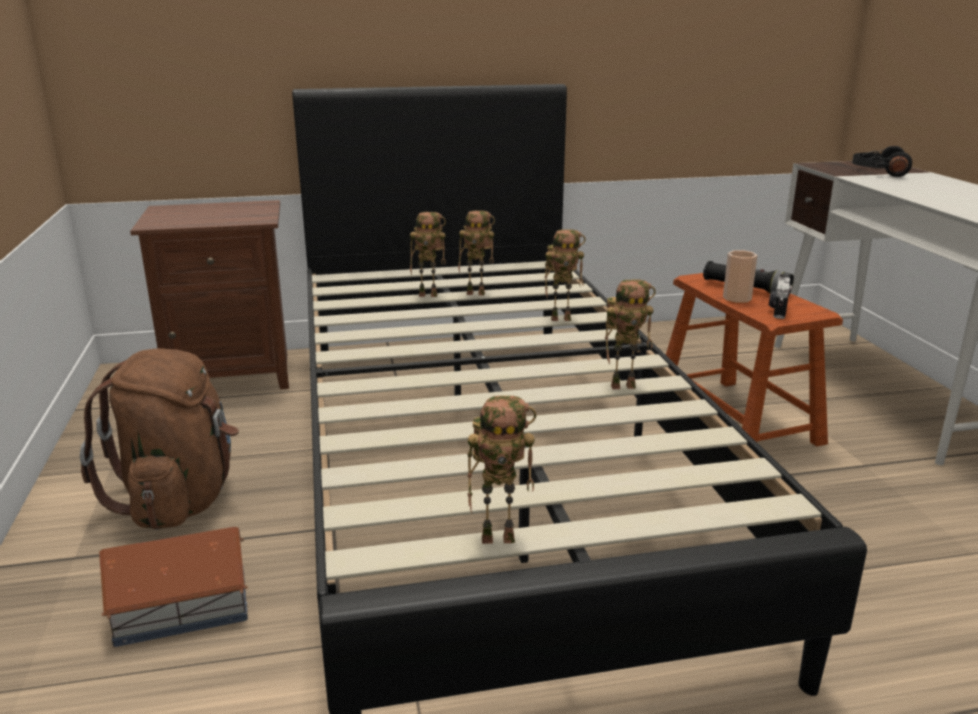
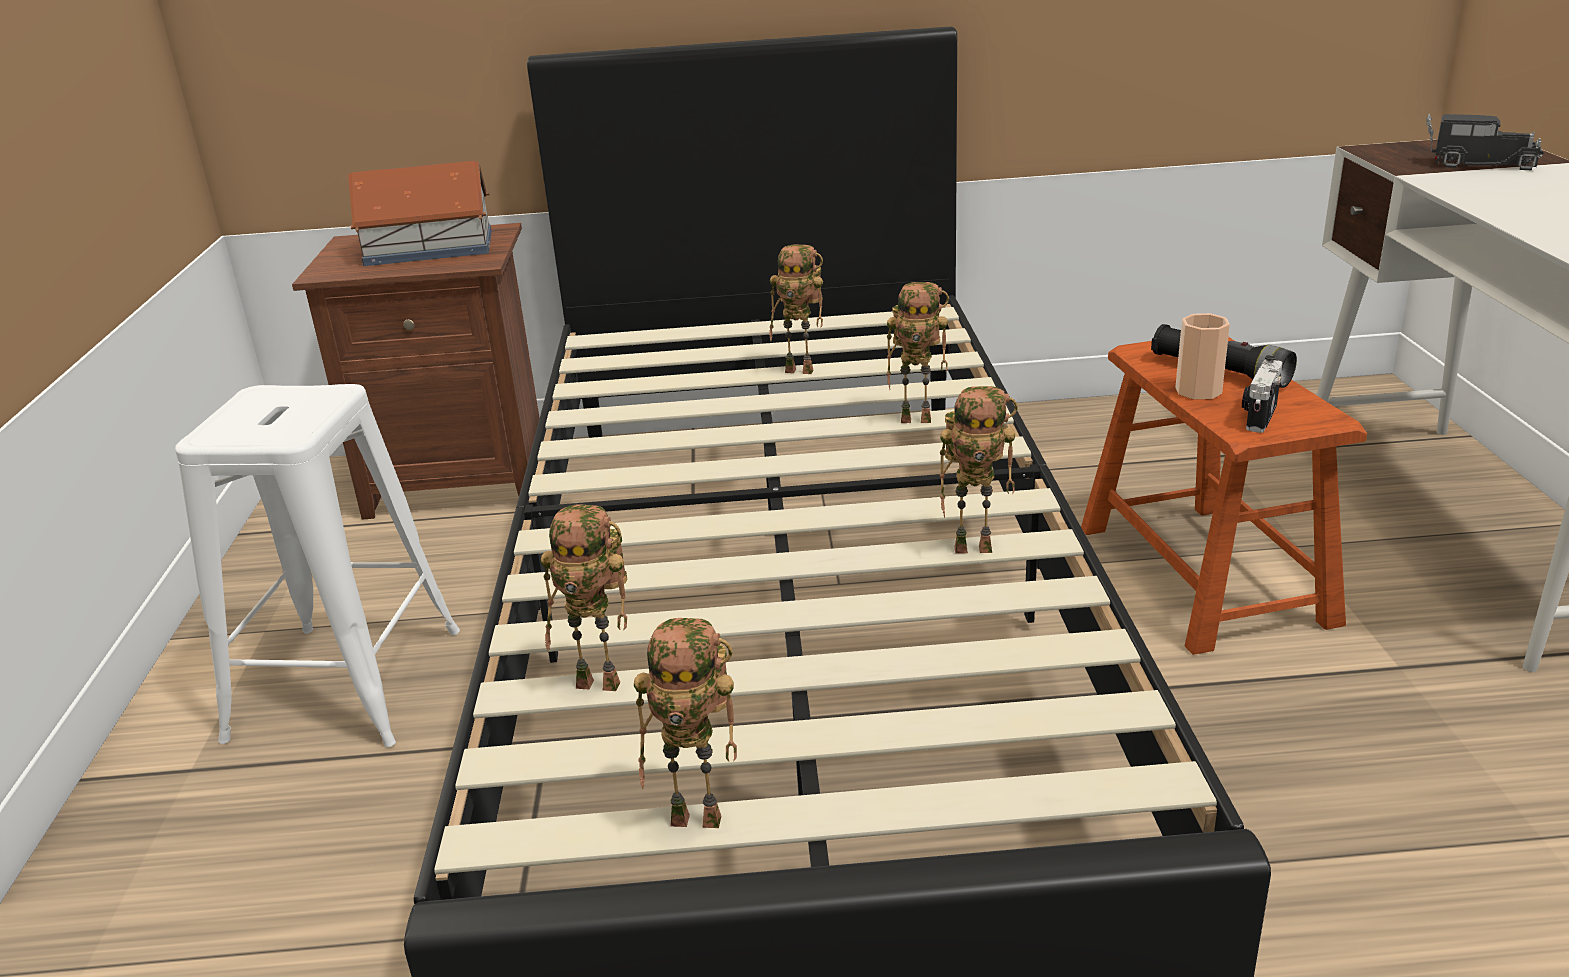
camera: 10 degrees right, 5 degrees up
(179, 500) = (345, 685): brown backpack -> white stool
(181, 606) = (313, 856): toy house -> toy house (428, 248)
(429, 295) = (729, 373): toy robot -> toy robot (603, 682)
(878, 172) = (1477, 164): black headphones -> toy truck

